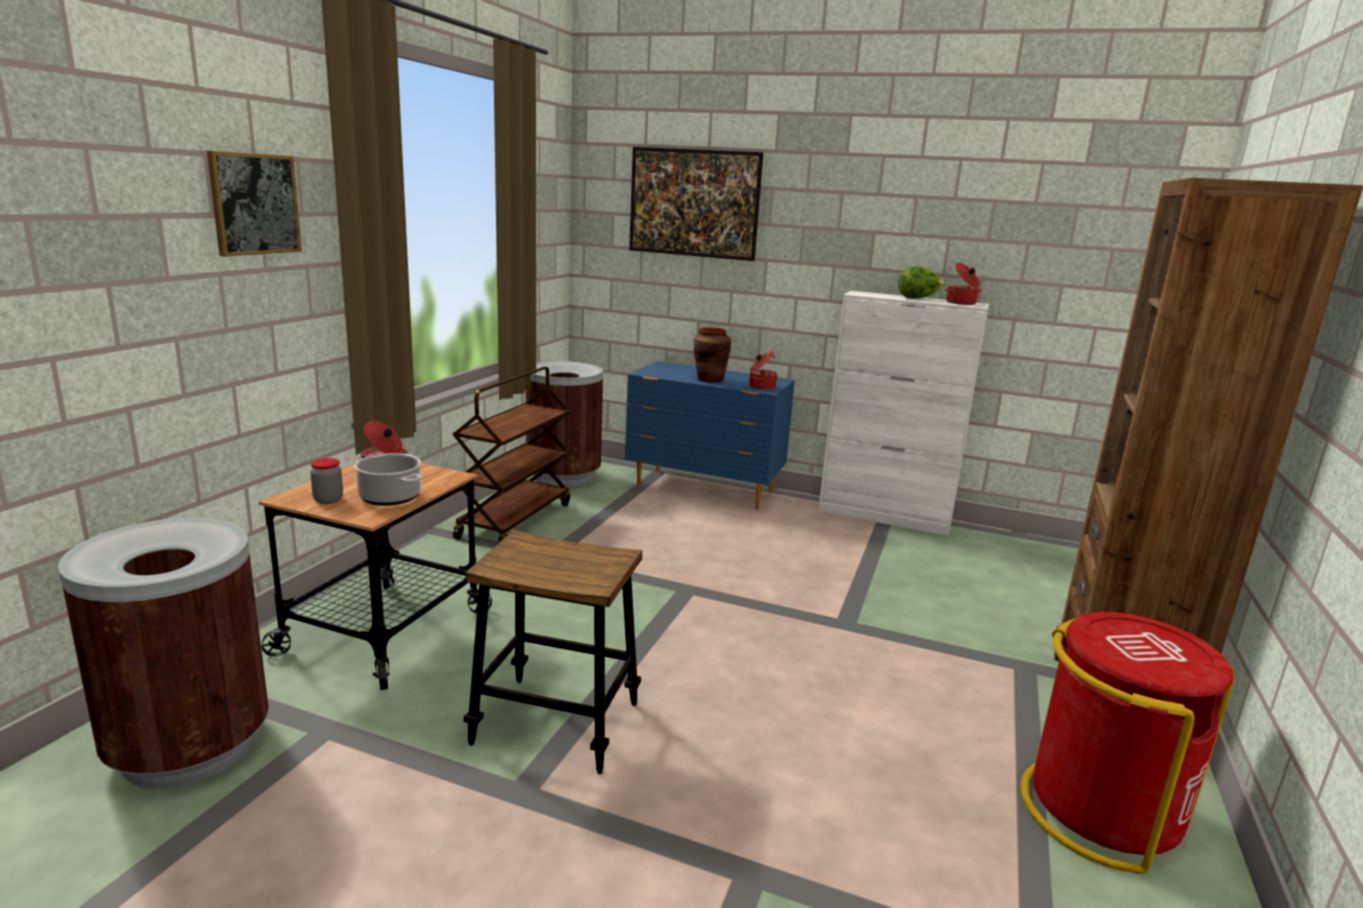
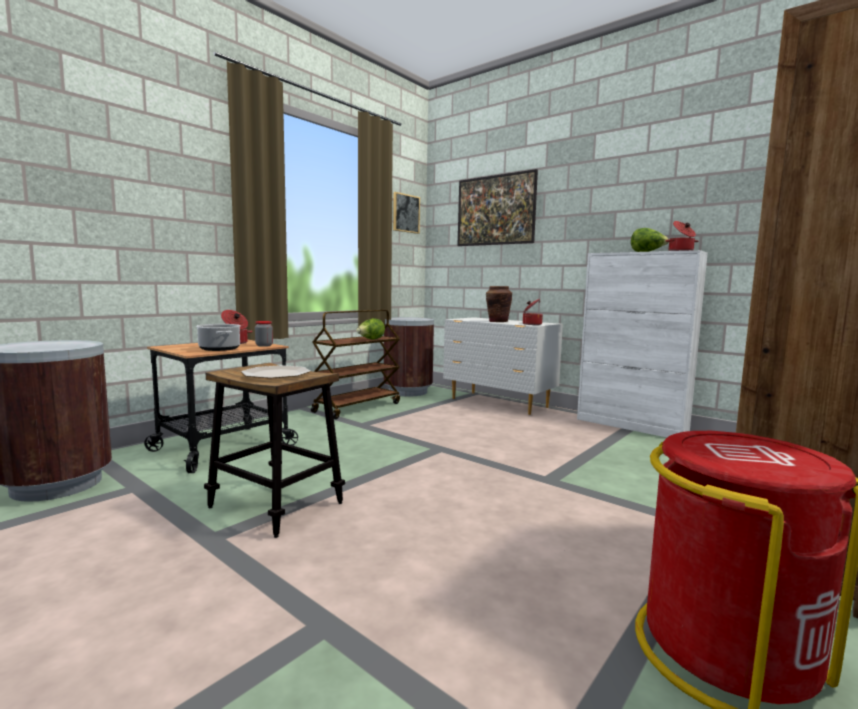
camera: 20 degrees right, 10 degrees down
(254, 204) = (178, 180): picture -> picture (406, 213)
(328, 500) = (184, 348): jar -> jar (264, 345)
(535, 420) = (370, 339): none -> lettuce
(569, 564) = (277, 374): none -> plate
(705, 490) = (499, 403): blue dresser -> white dresser

